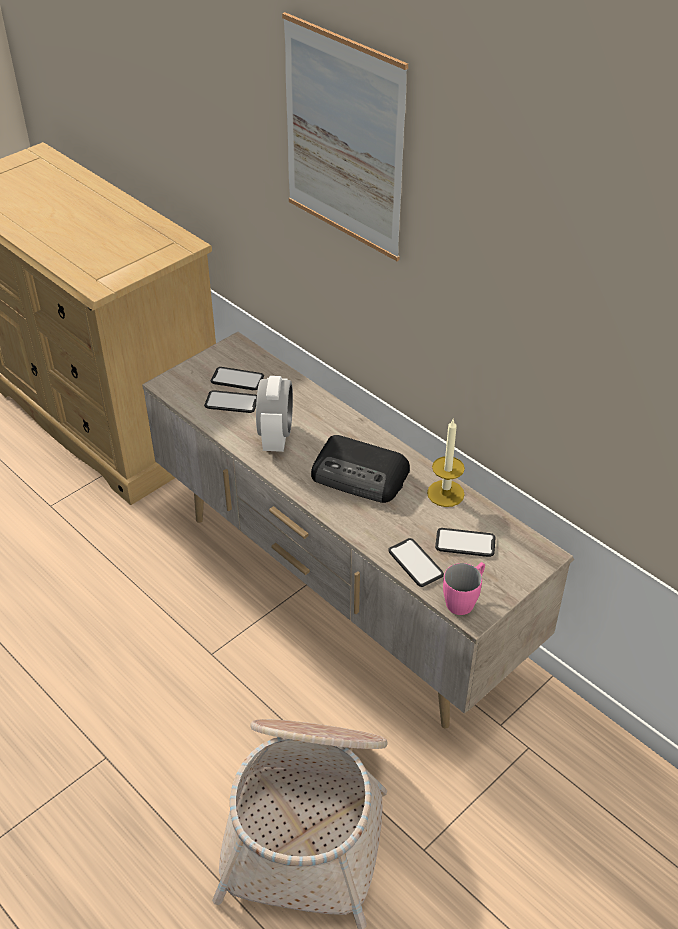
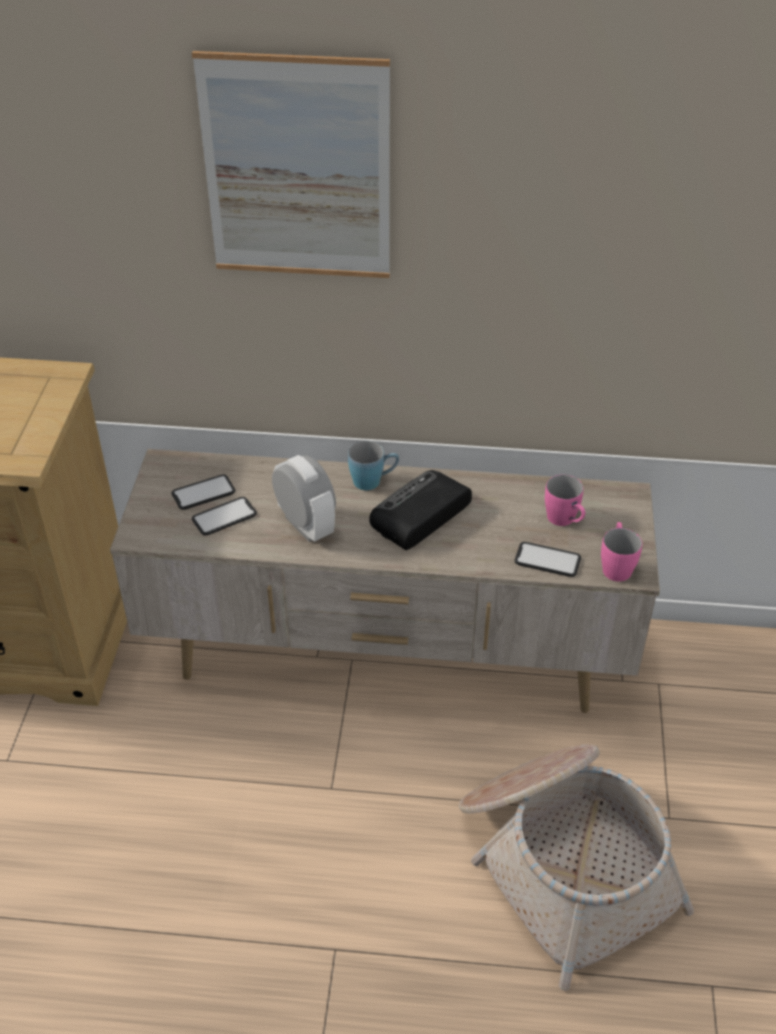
camera: 40 degrees left, 0 degrees up
(358, 433) = (373, 481): none -> blue mug
(361, 476) = (419, 515): radio -> radio turned 150 degrees clockwise
(445, 493) = (504, 490): candle -> none
(465, 543) = (565, 521): phone -> pink mug

